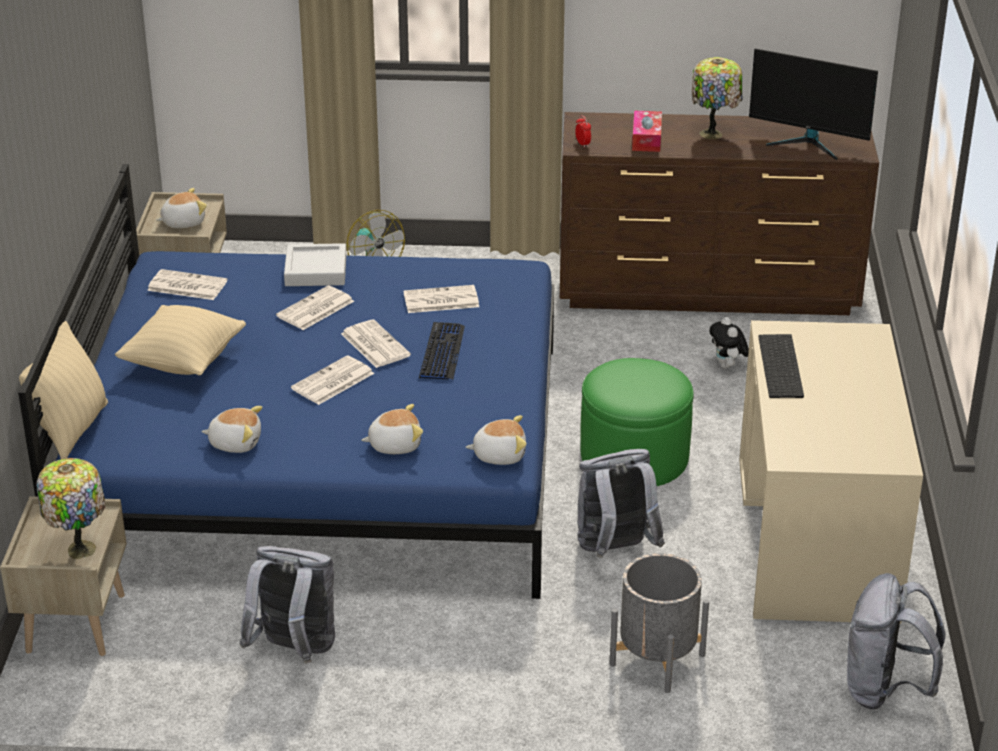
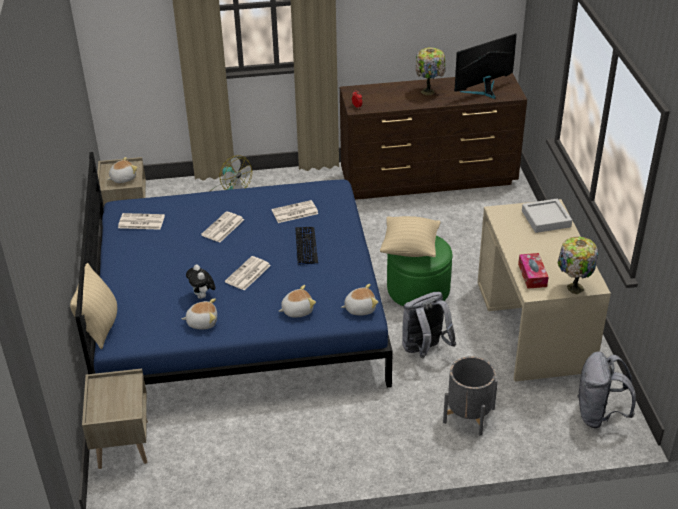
camera: 10 degrees left, 5 degrees up
(79, 548) = (126, 404): table lamp -> table lamp (573, 287)
(183, 362) = (154, 273): beige pillow -> beige pillow (410, 249)
(294, 651) = (259, 442): grey backpack -> none
(316, 271) = (215, 202): grey tray -> grey tray (546, 219)
(374, 344) = (264, 246): newspaper -> none
(646, 139) = (392, 99): tissue box -> tissue box (532, 275)
(727, 366) = (453, 225): plush toy -> plush toy (203, 296)
(782, 367) = (511, 234): keyboard -> none
(808, 143) = (484, 91): monitor -> monitor turned 135 degrees clockwise

